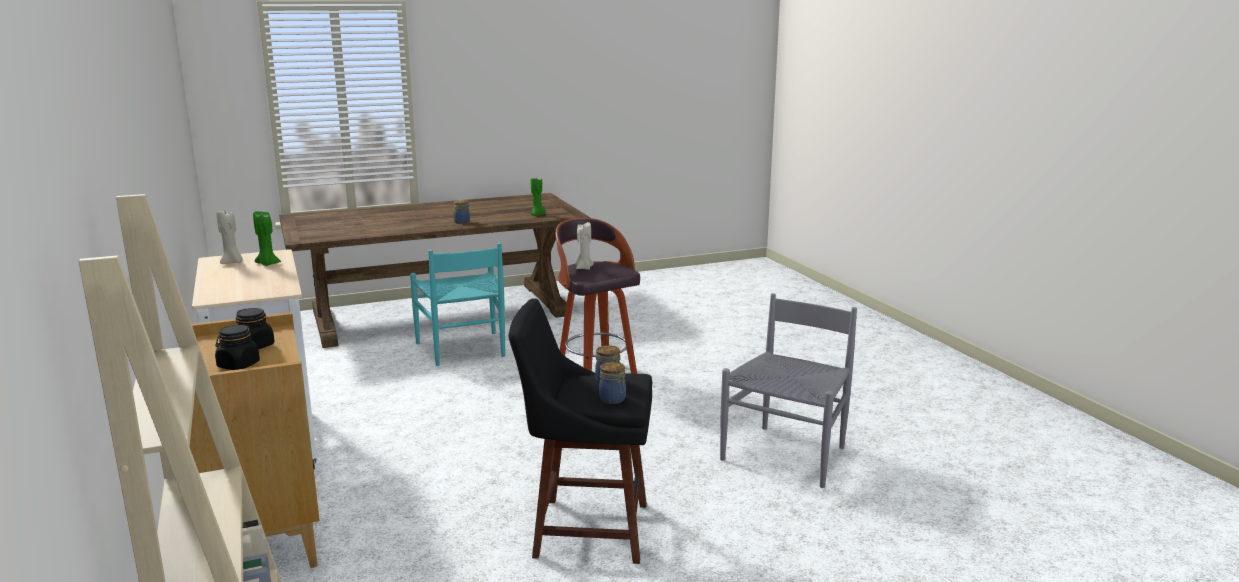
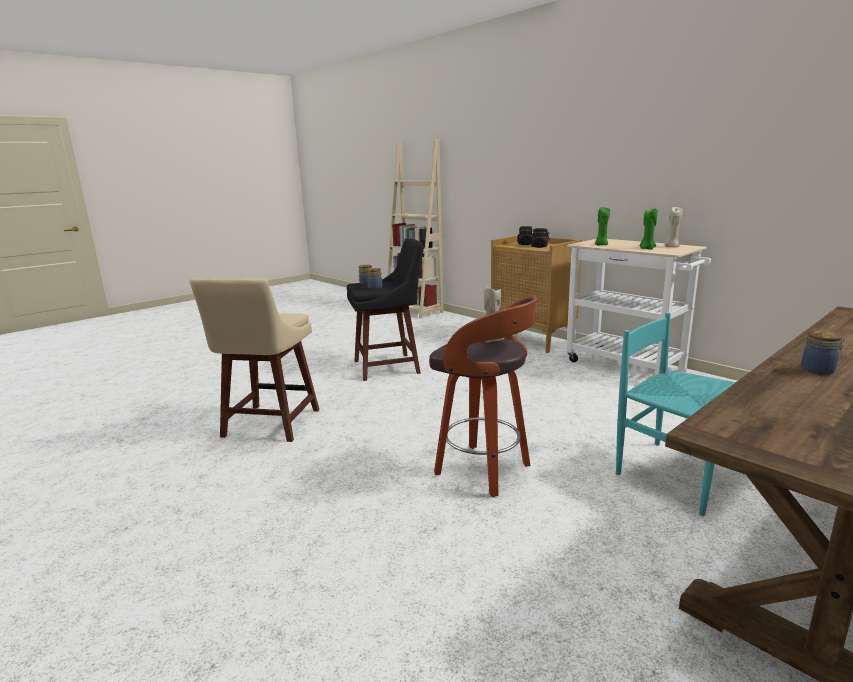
camera: 160 degrees right, 0 degrees up
(537, 215) = (773, 417): green candle -> green candle (601, 245)
(787, 455) = (269, 425): grey chair -> beige stool

